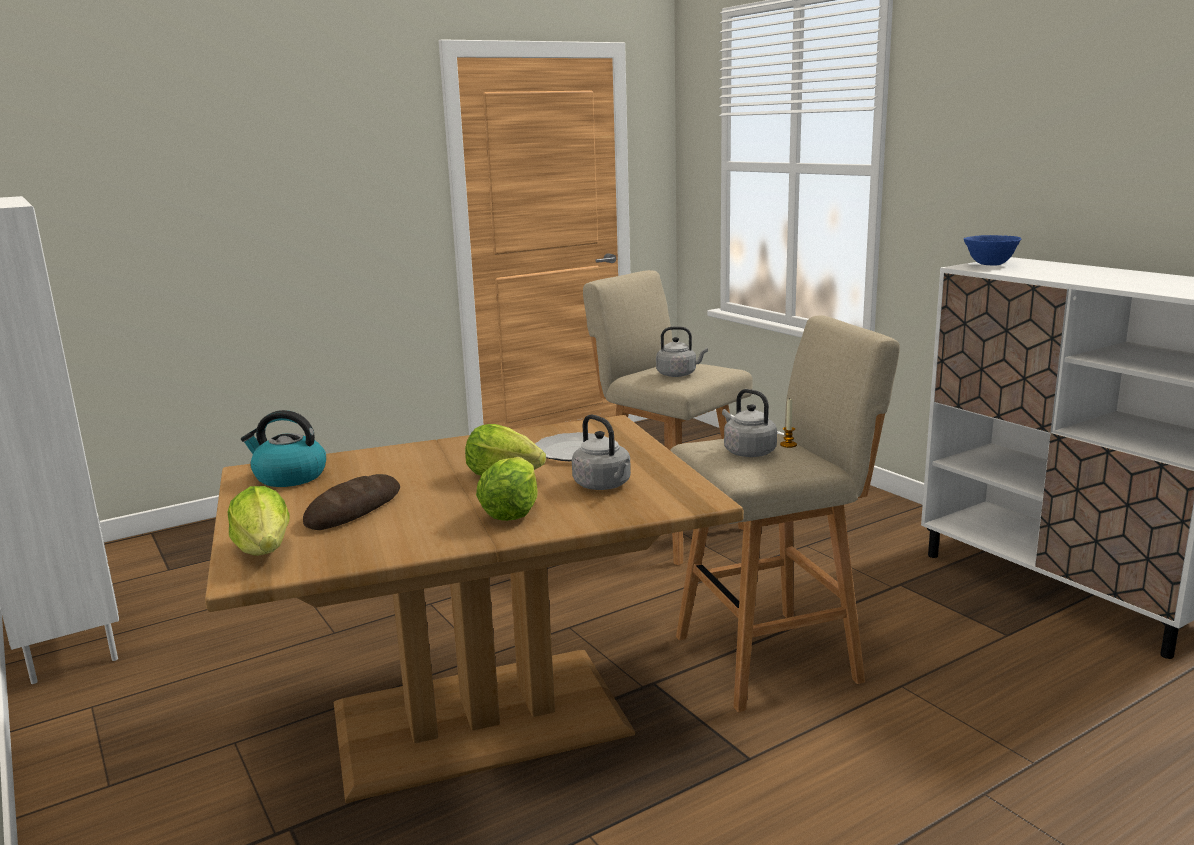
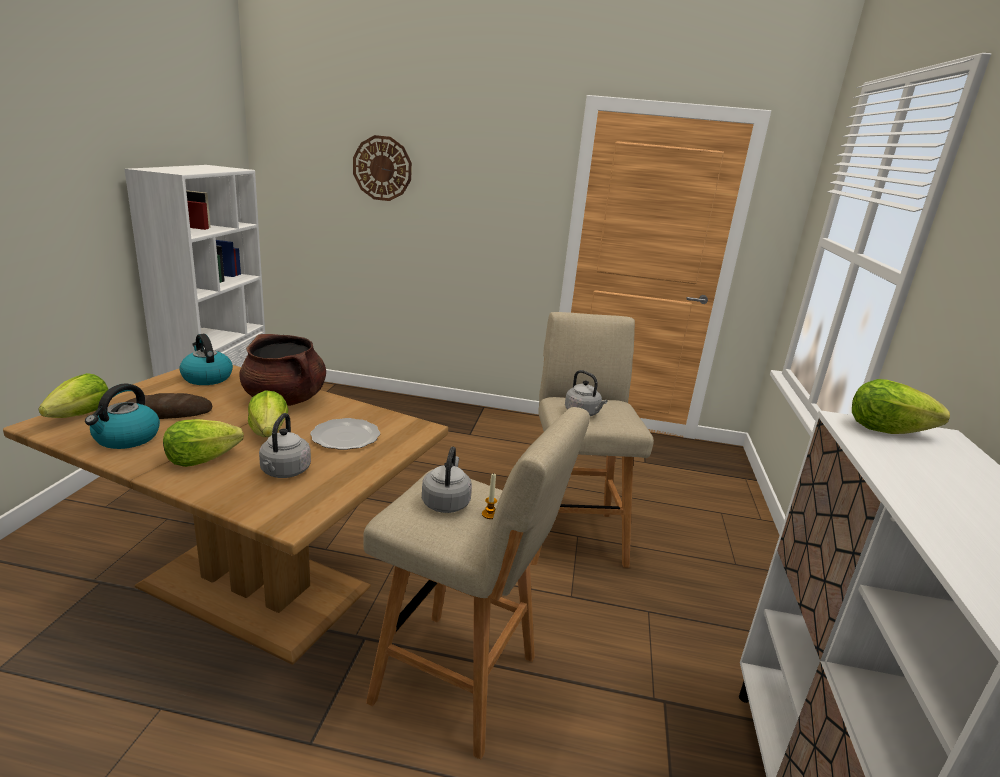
camera: 40 degrees right, 5 degrees up
(174, 170) = (382, 168): none -> wall clock
(387, 537) = (126, 438): none -> kettle
(434, 455) = (285, 399): none -> brown cooking pot
(989, 265) = (885, 430): blue bowl -> lettuce

